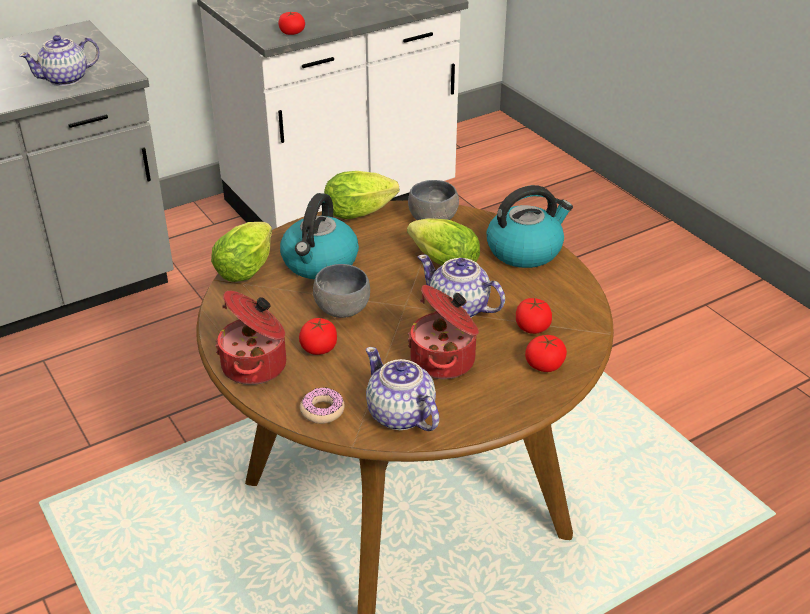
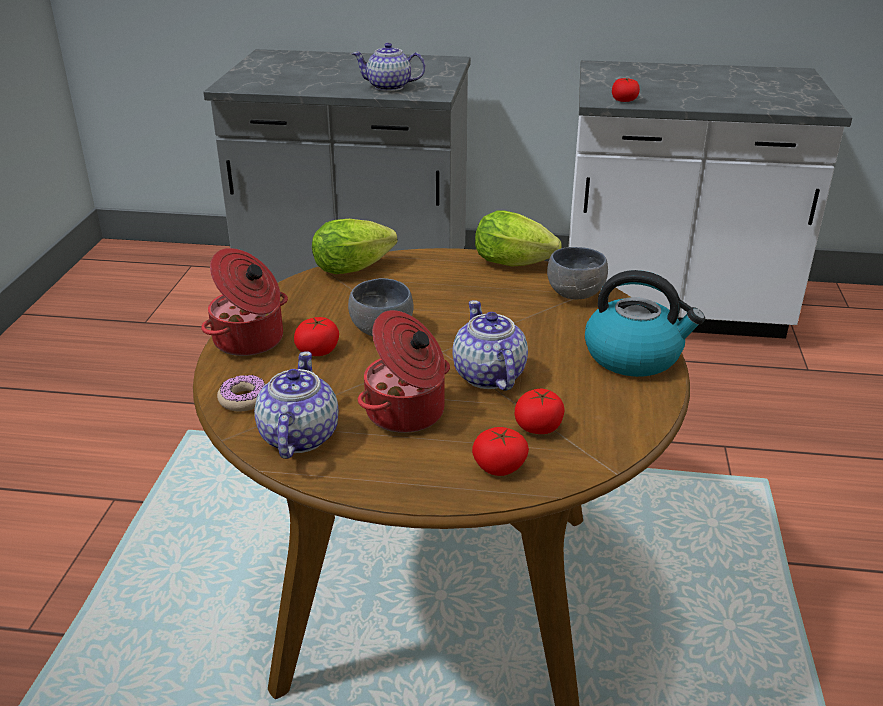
camera: 40 degrees right, 5 degrees down
(320, 263) = (419, 288): kettle -> none
(440, 262) = (529, 330): lettuce -> none

